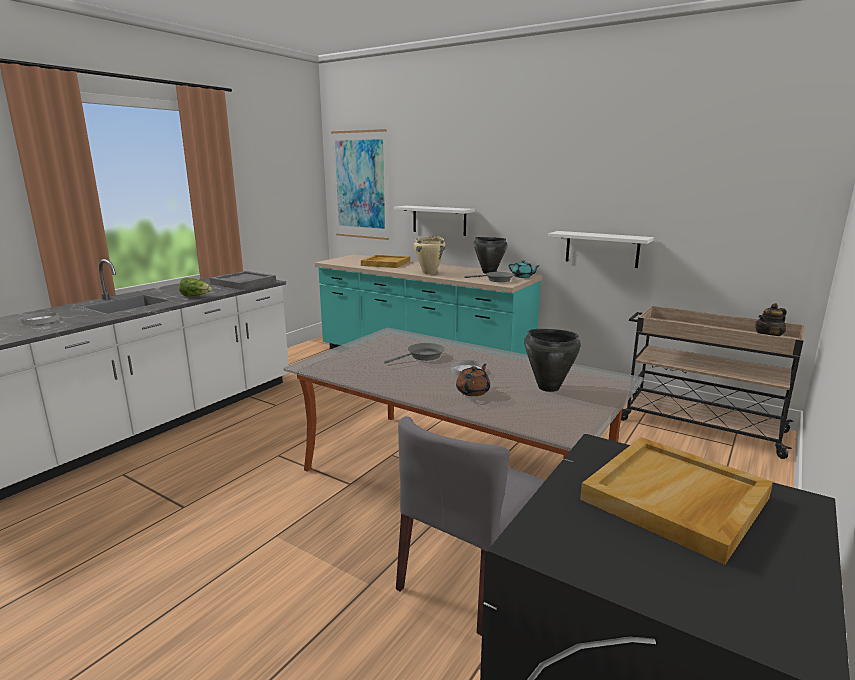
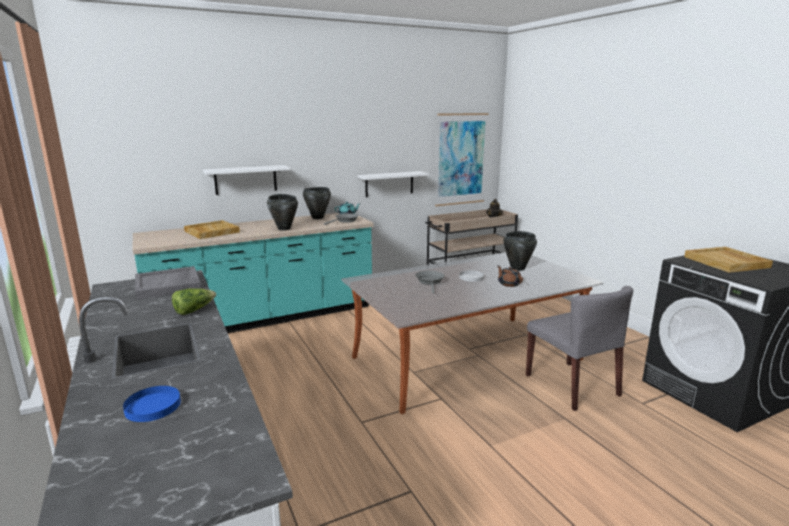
camera: 60 degrees left, 0 degrees up
(40, 320) = (153, 406): white plate -> blue plate
(360, 185) = (131, 152): picture -> picture (461, 159)
(429, 273) = (284, 228): beige cooking pot -> black cooking pot

